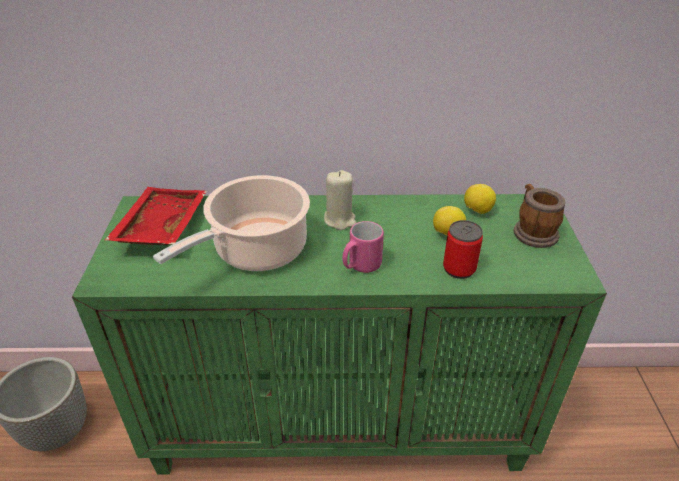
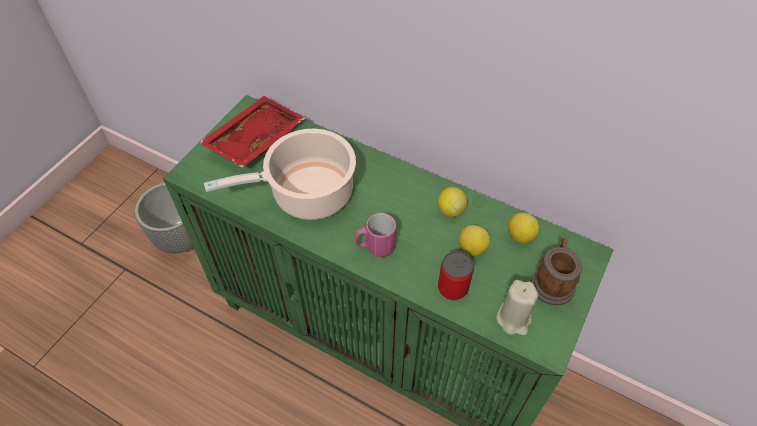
camera: 30 degrees right, 15 degrees up
(340, 220) = (393, 192): beige candle -> beige candle (514, 319)
(403, 214) = (450, 210): none -> lemon

